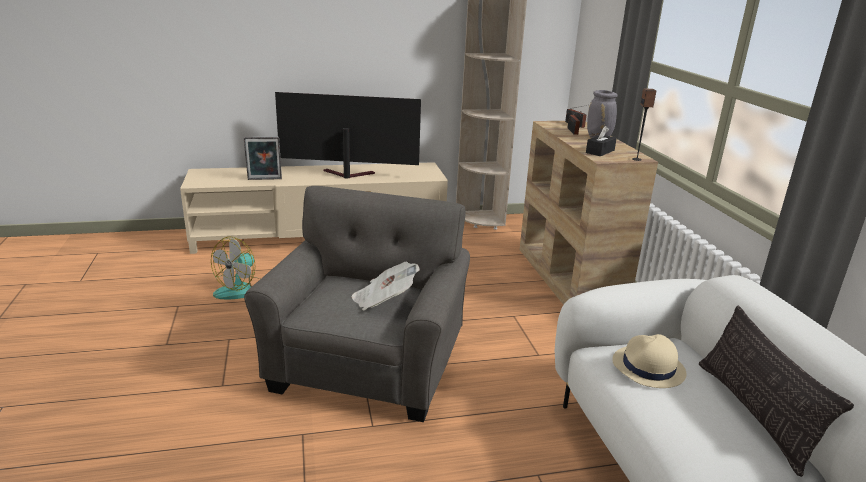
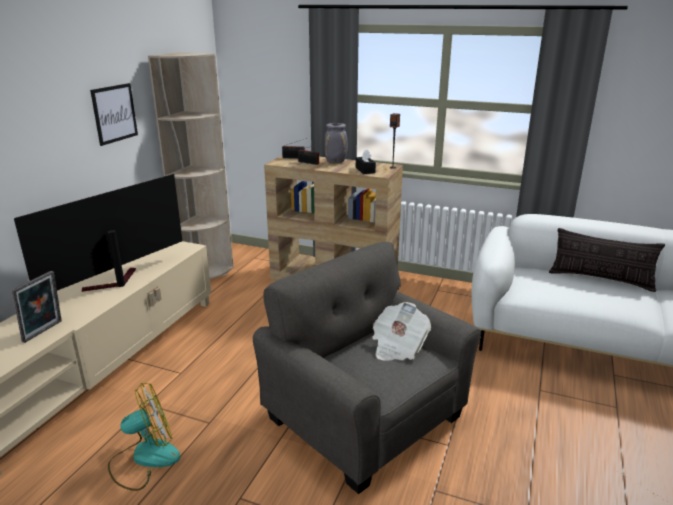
camera: 55 degrees left, 0 degrees up
(241, 289) = (144, 459): fan -> fan turned 90 degrees counterclockwise
(415, 38) = (114, 113): none -> picture
(648, 368) = (545, 287): beige hat -> none

